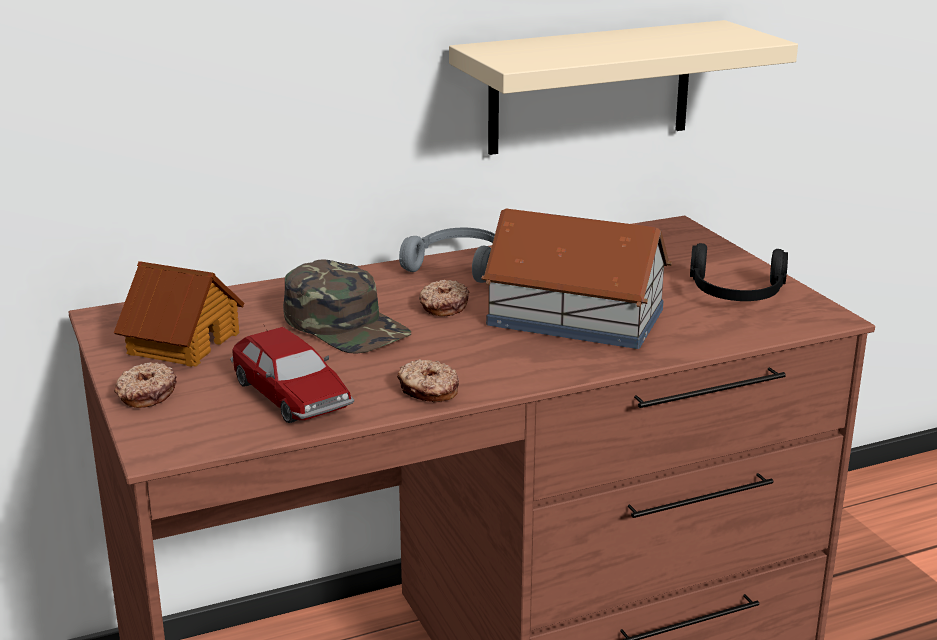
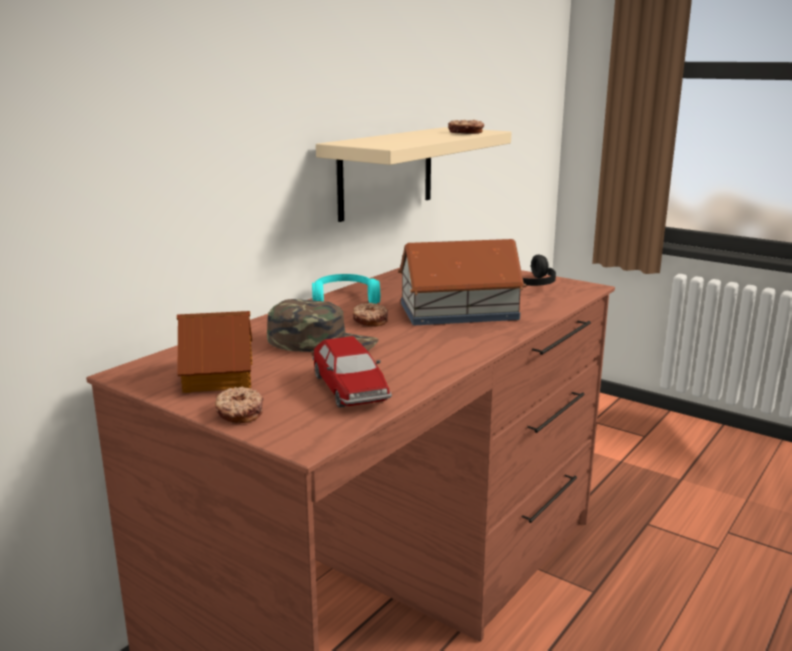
camera: 30 degrees left, 5 degrees down
(292, 396) = (350, 389): toy car -> toy car turned 45 degrees clockwise
(428, 390) = (435, 366): donut -> donut (465, 132)
(459, 265) = (344, 299): grey headphones -> turquoise headphones

